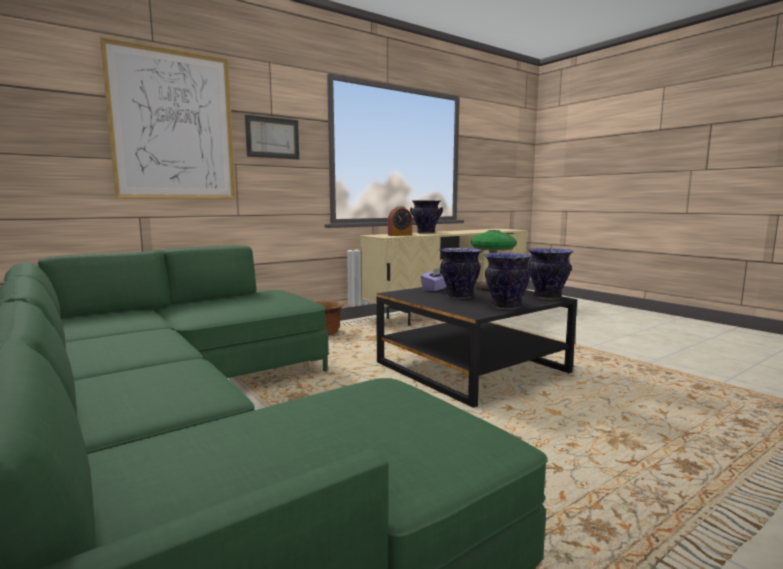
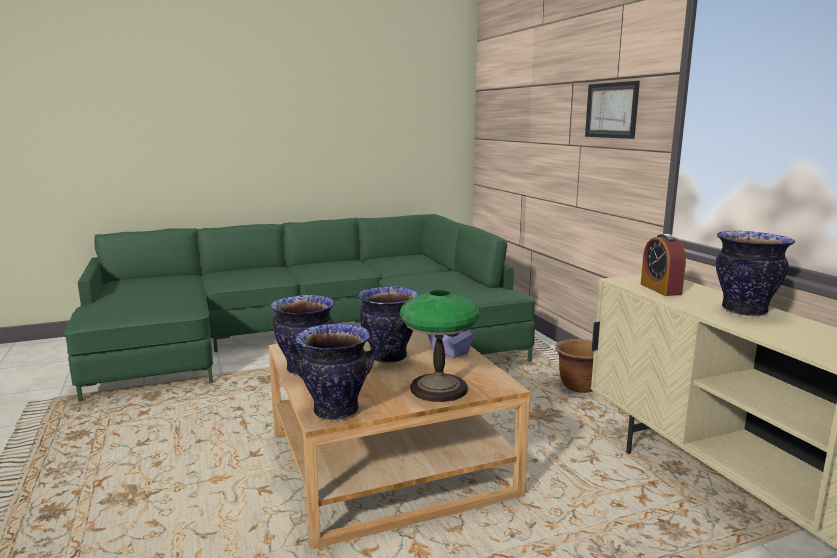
camera: 105 degrees right, 5 degrees up
(173, 126) = (543, 107): picture -> none
(471, 367) = (388, 463): black coffee table -> beige coffee table

